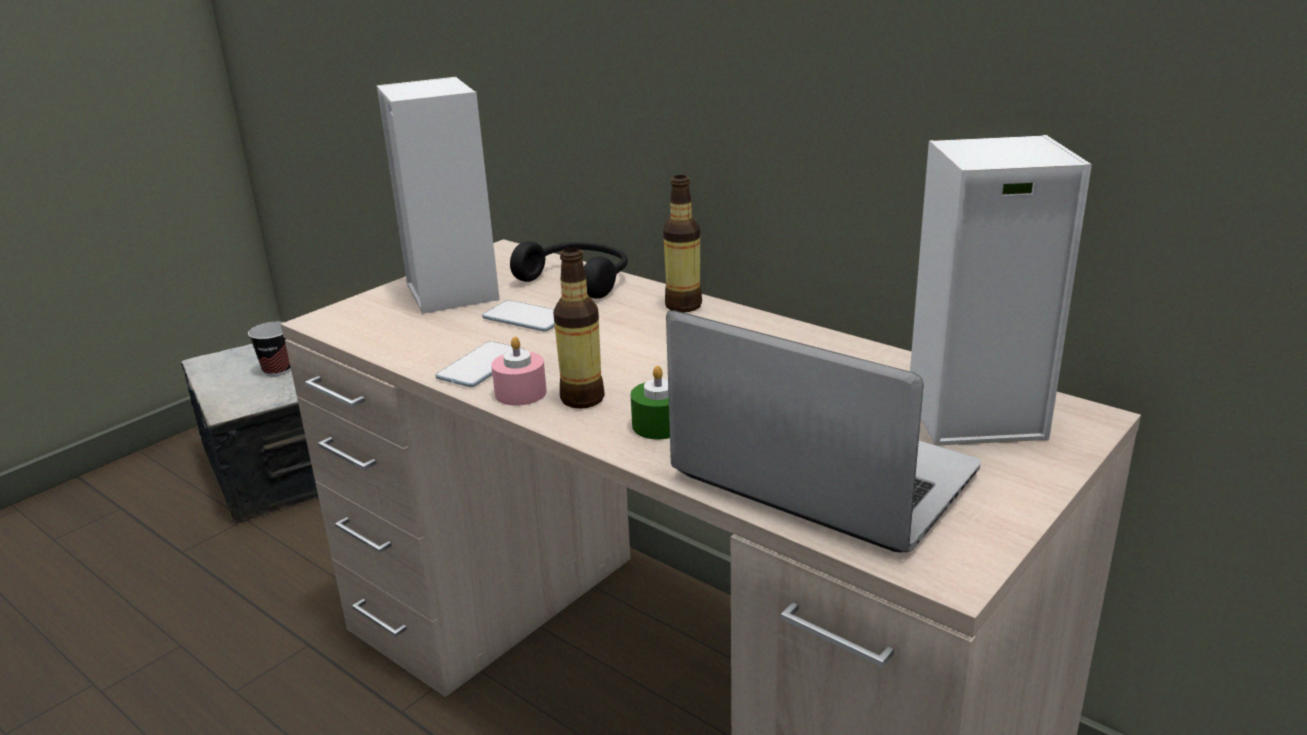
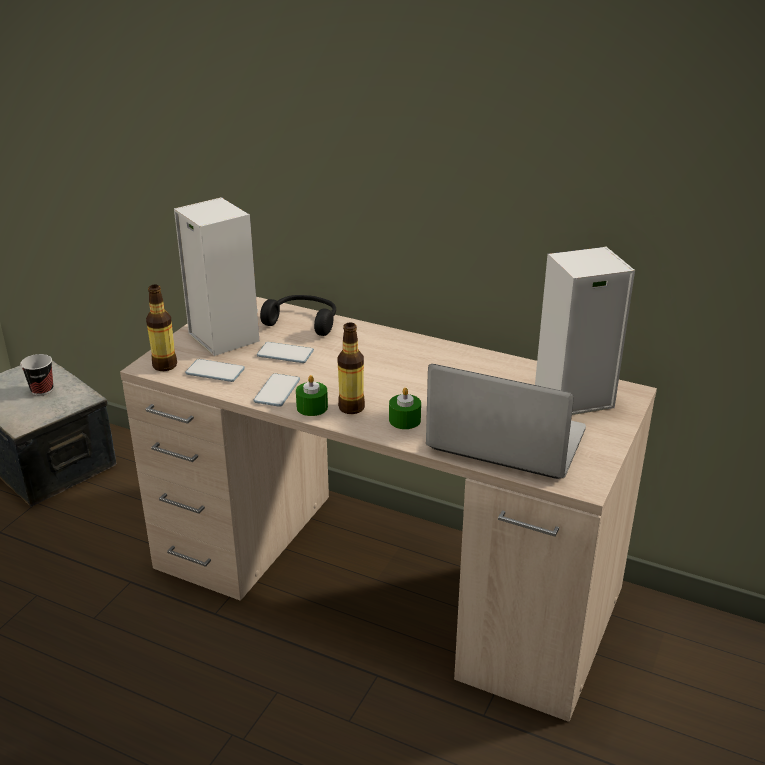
camera: 15 degrees left, 5 degrees up
(409, 333) = (215, 372): none -> phone
(520, 393) = (312, 407): pink candle -> green candle
(683, 306) = (380, 337): bottle -> bottle (164, 365)

